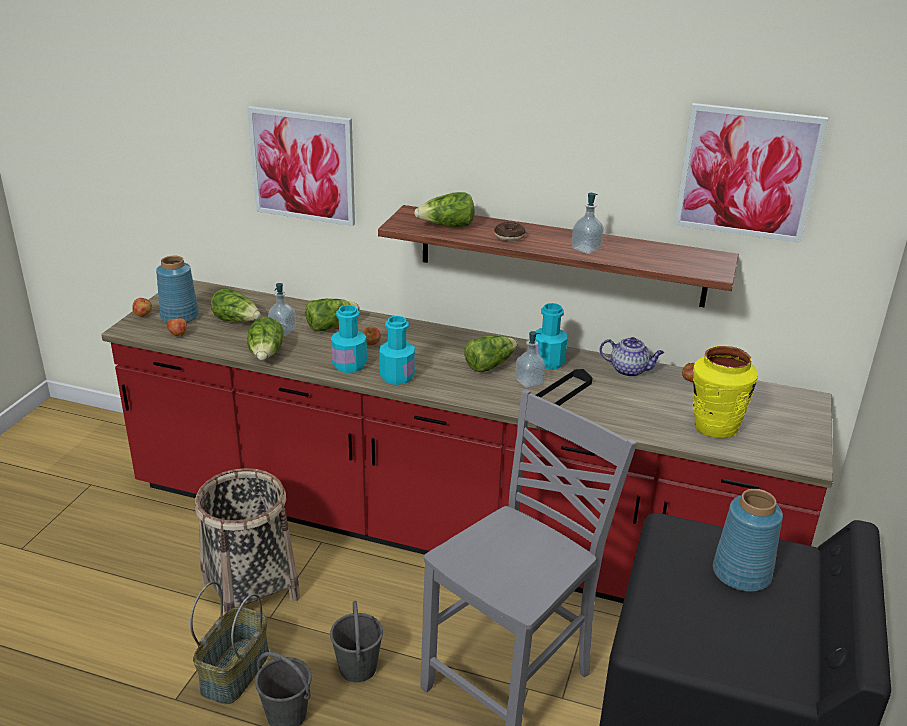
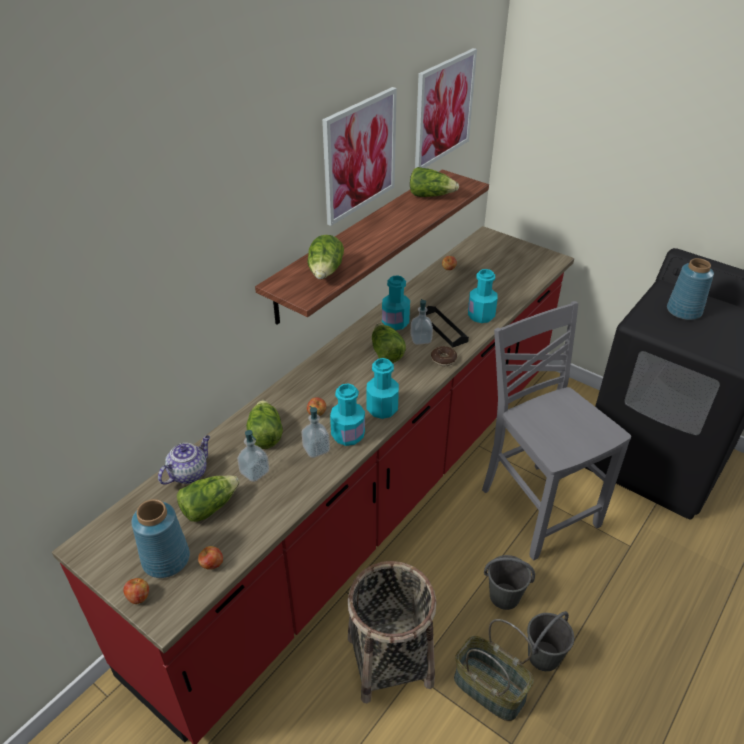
camera: 70 degrees left, 10 degrees up
(266, 354) = (298, 492): lettuce -> lettuce (430, 196)
(303, 166) = (161, 317): picture -> picture (359, 155)
(509, 237) = (366, 247): donut -> donut (443, 359)
(586, 249) = (408, 220): soap dispenser -> soap dispenser (316, 449)
(609, 416) = (481, 316): none -> turquoise bottle
(629, 370) = (423, 289): teapot -> teapot (189, 473)
(715, 427) = (508, 278): yellow vase -> none

